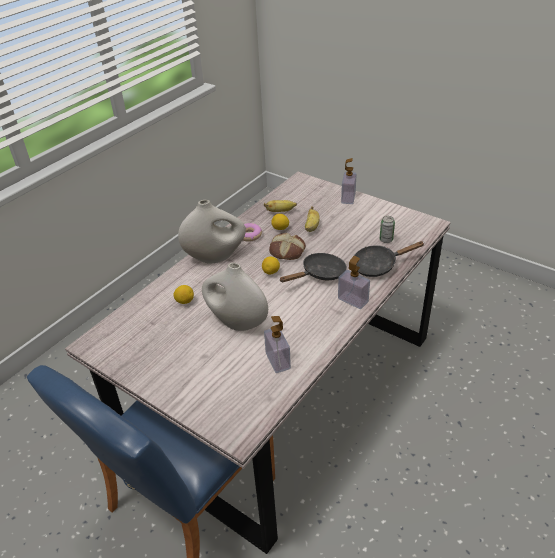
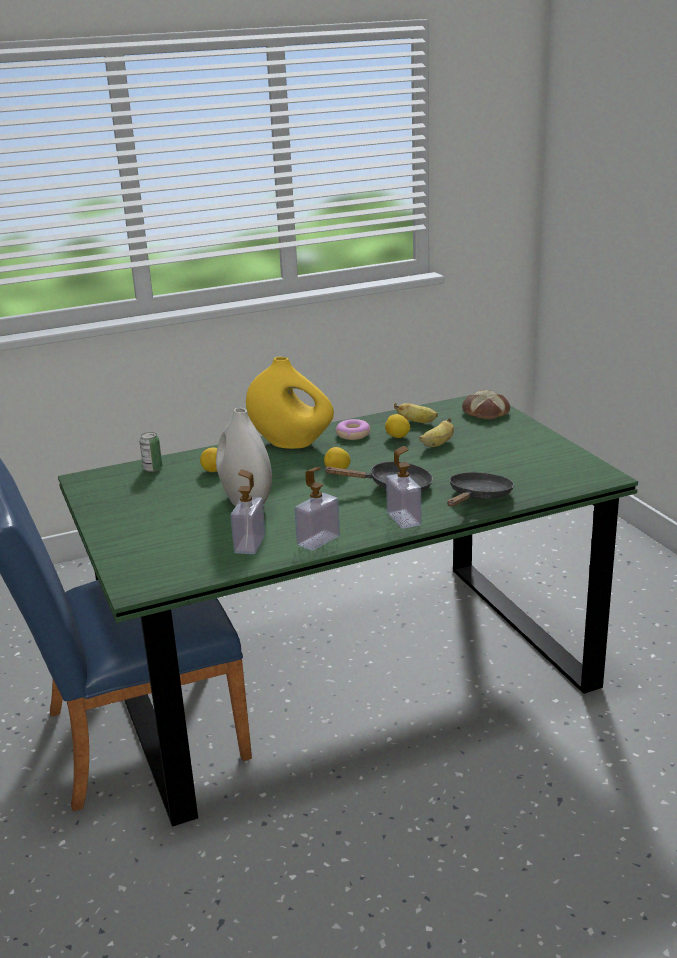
camera: 30 degrees right, 15 degrees down
(215, 256) = (291, 443): white vase -> yellow vase
(284, 390) = (348, 675): grey dining table -> green dining table
(286, 251) = (379, 458): bread -> bread (485, 412)
(348, 198) = (521, 428): soap dispenser -> soap dispenser (318, 540)
(378, 265) = (478, 497): black frying pan -> black frying pan turned 105 degrees clockwise
(386, 240) = (520, 477): can -> can (153, 468)

